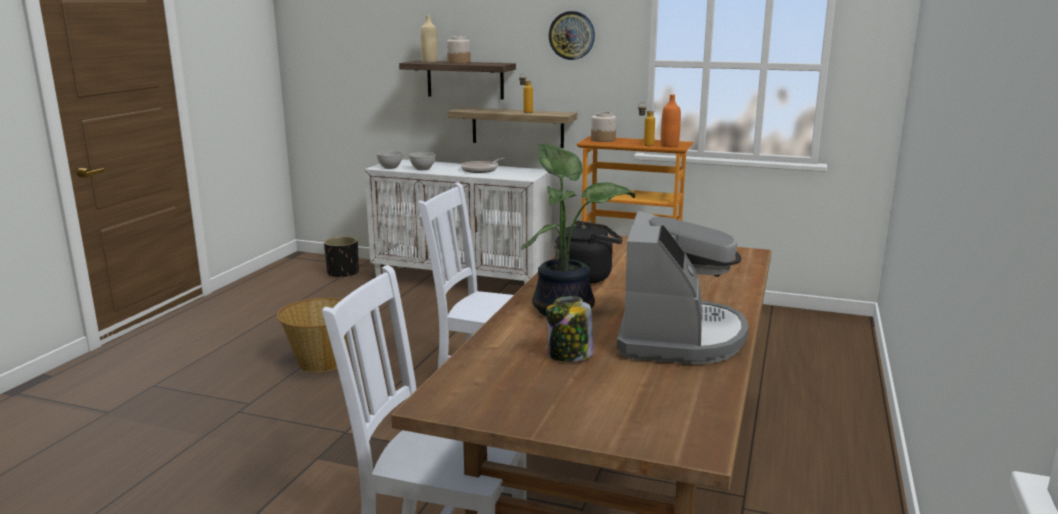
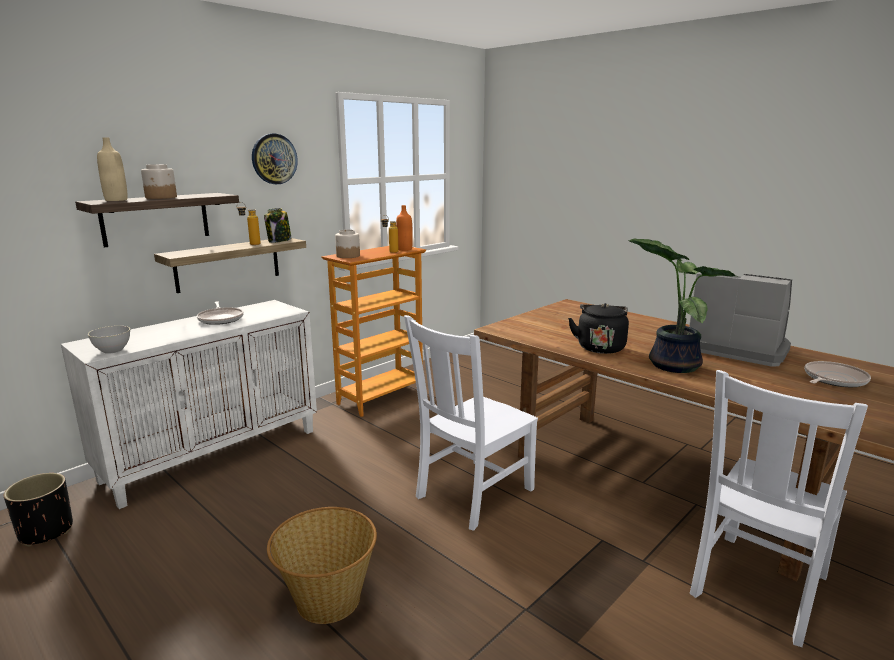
camera: 65 degrees left, 0 degrees up
(422, 169) = (159, 338): grey bowl -> none
(569, 355) = (774, 379): jar -> jar (279, 241)
(610, 389) = (833, 379): none -> frying pan

